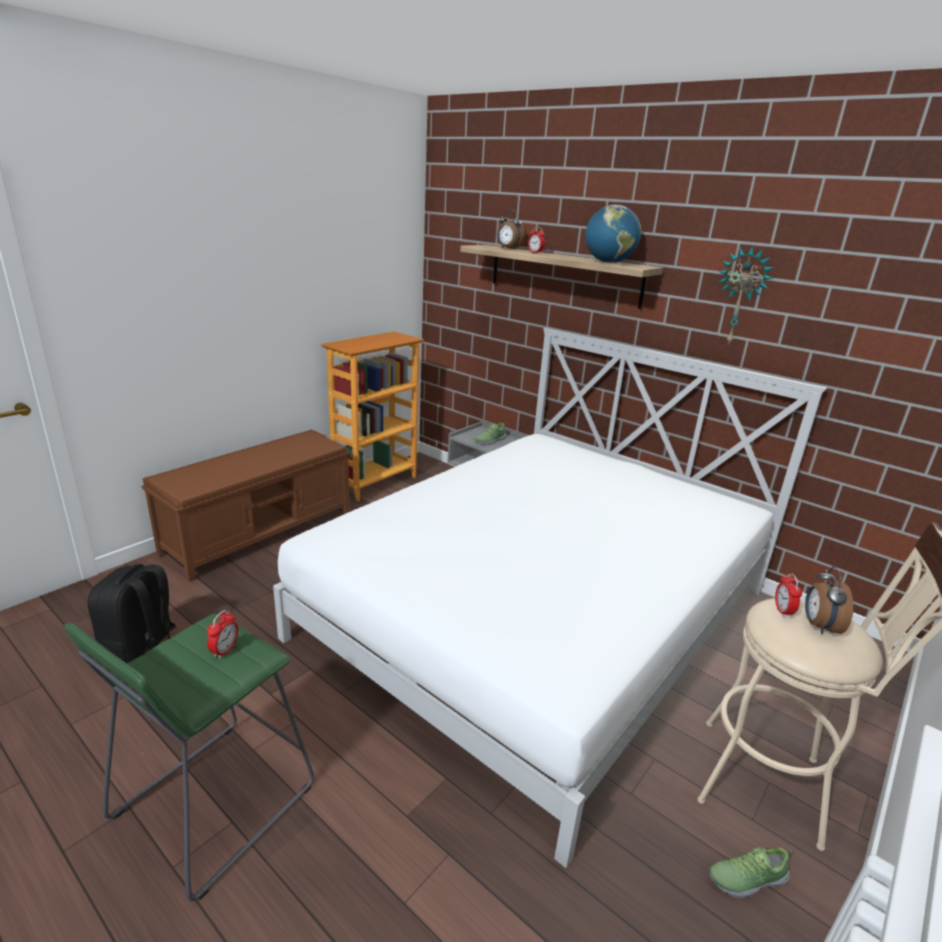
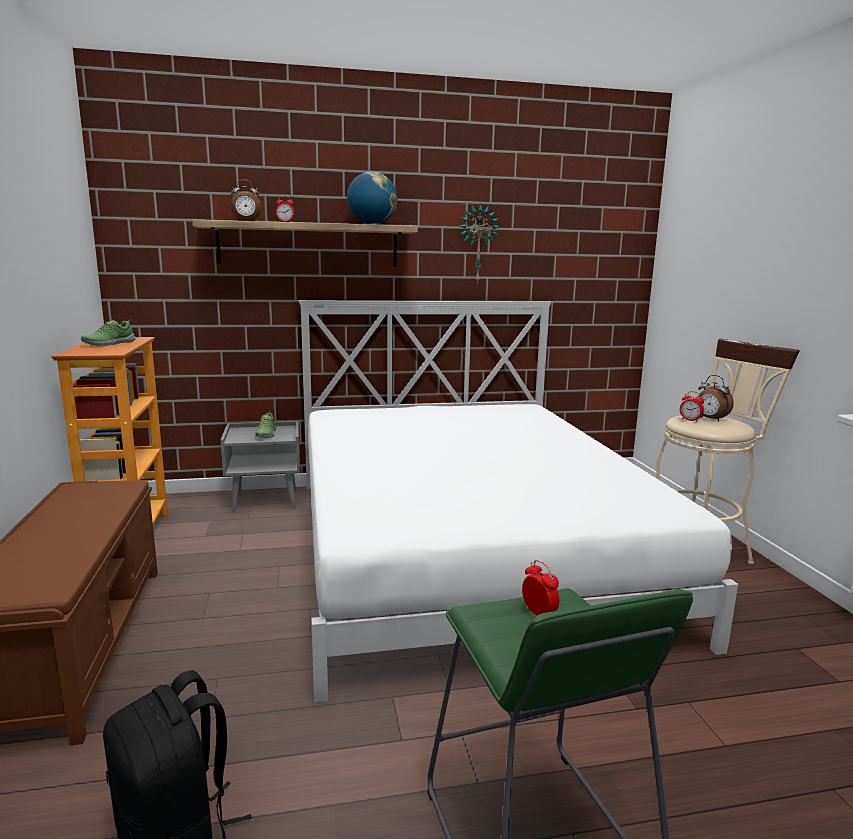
camera: 50 degrees left, 10 degrees down
(746, 877) = (761, 594): shoe -> shoe (109, 344)

